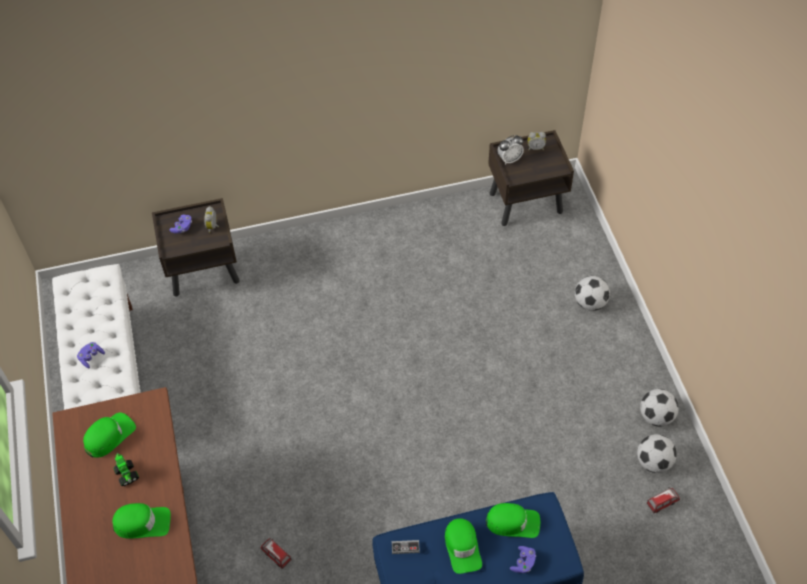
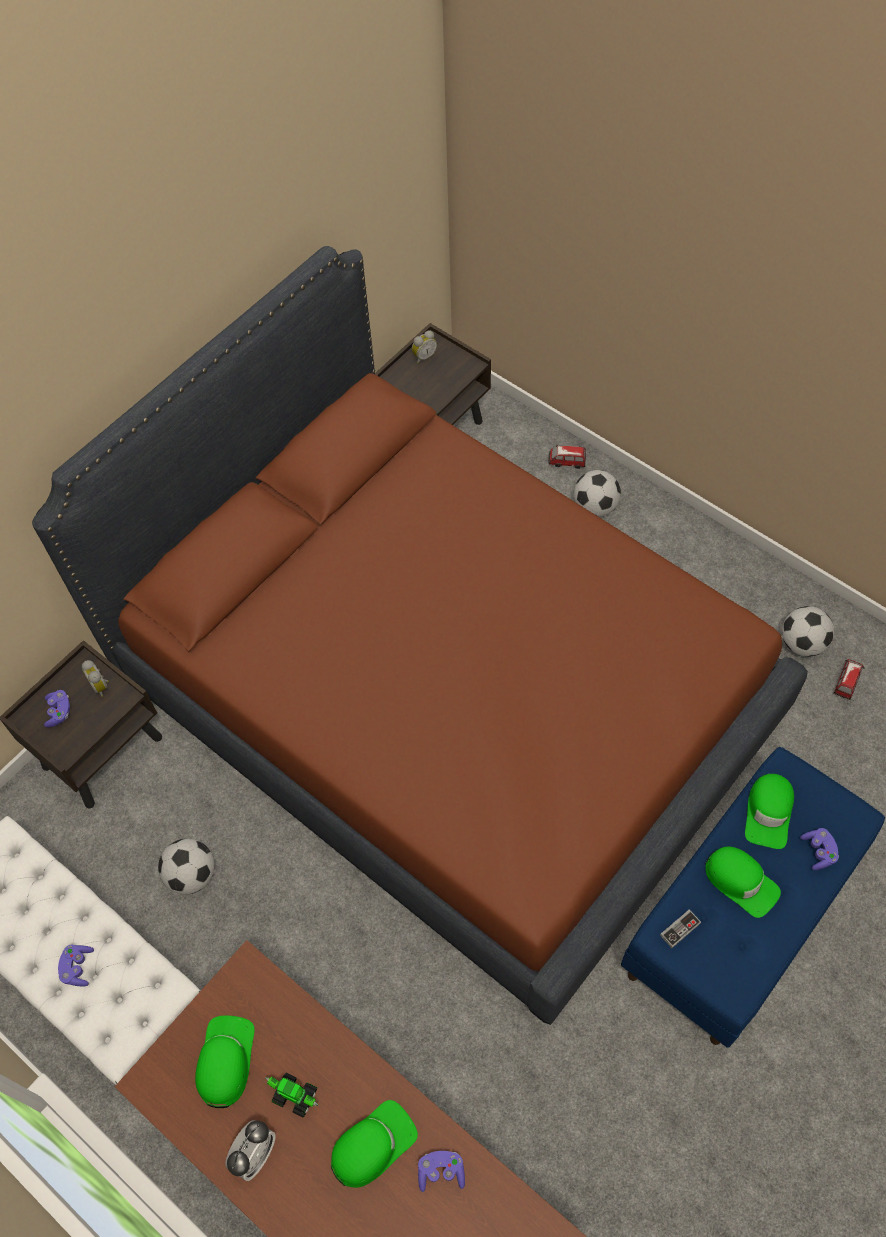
camera: 35 degrees left, 5 degrees up
(163, 558) = (441, 1172): none -> purple game controller
(276, 555) = (491, 1046): toy car -> toy car (566, 462)
(405, 360) = (447, 702): none -> brown bed
(509, 159) = (405, 386): alarm clock -> alarm clock (255, 1154)
(513, 522) = (768, 813): green cap -> green cap turned 135 degrees clockwise
(656, 416) = (764, 591): football -> football (192, 875)

